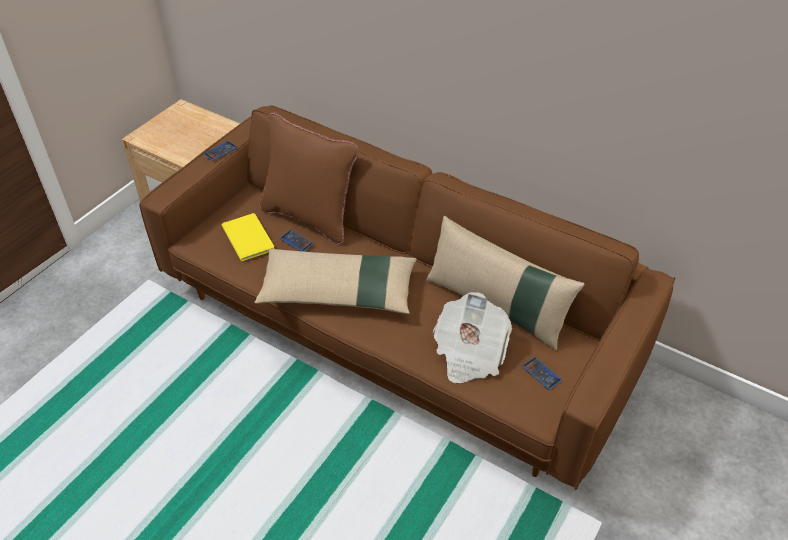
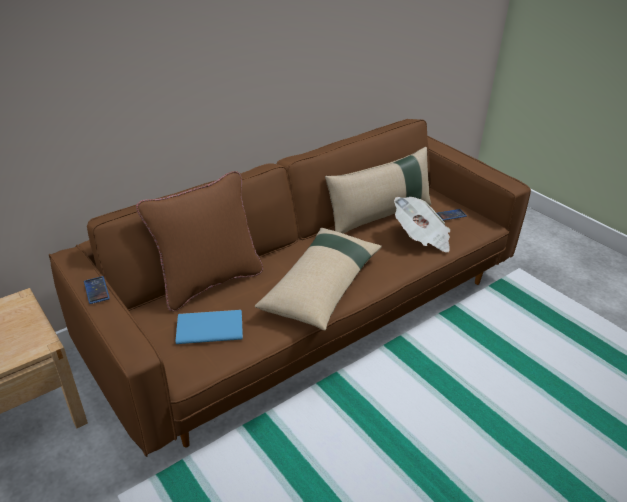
camera: 70 degrees left, 10 degrees down
(249, 236) = (208, 327): yellow book -> blue book
(296, 241) = (238, 297): phone -> none

